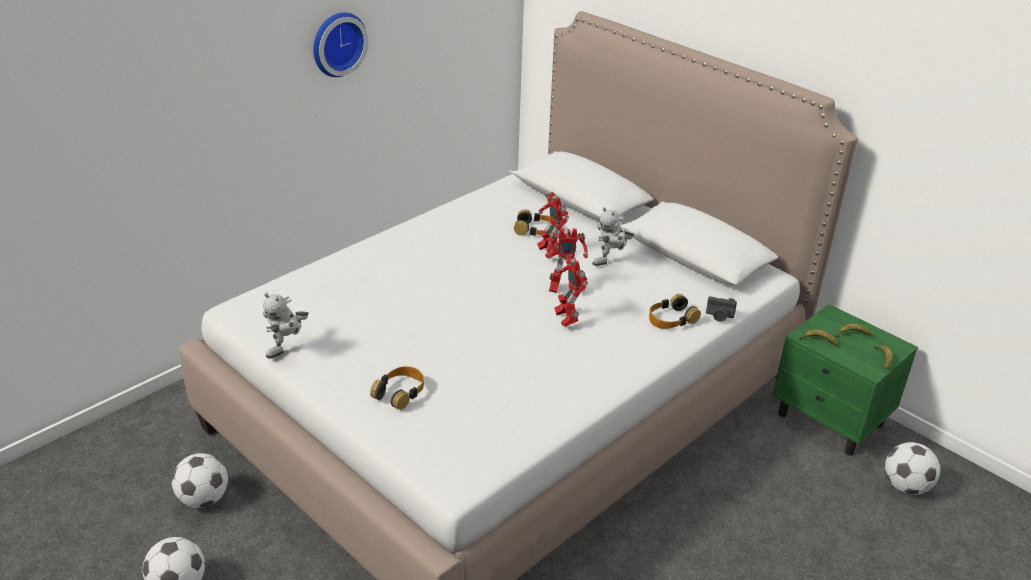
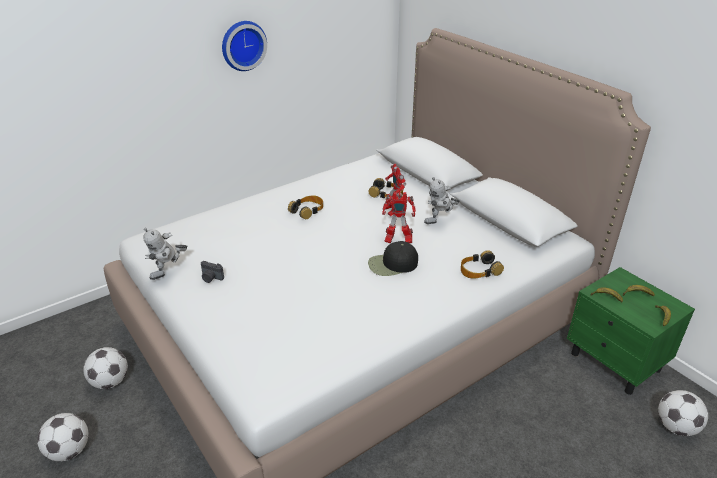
camera: 10 degrees right, 0 degrees up
(400, 392) = (242, 315): headphones -> headphones (307, 210)
(566, 319) = (392, 264): toy robot -> black cap
(719, 316) = (520, 271): camera -> camera (211, 278)

